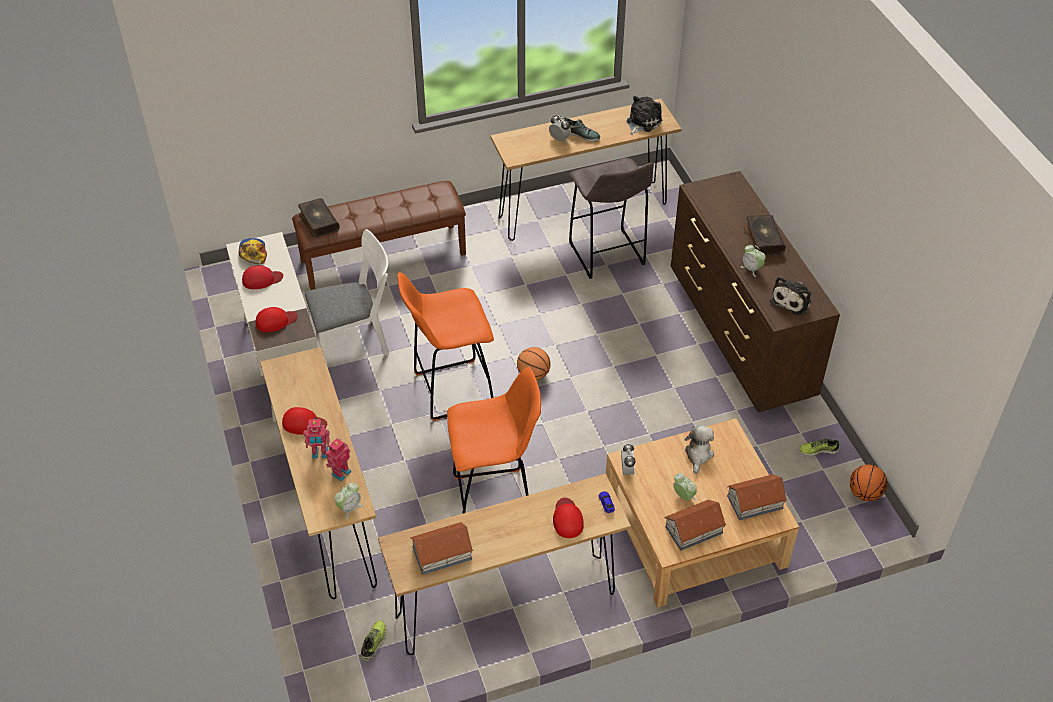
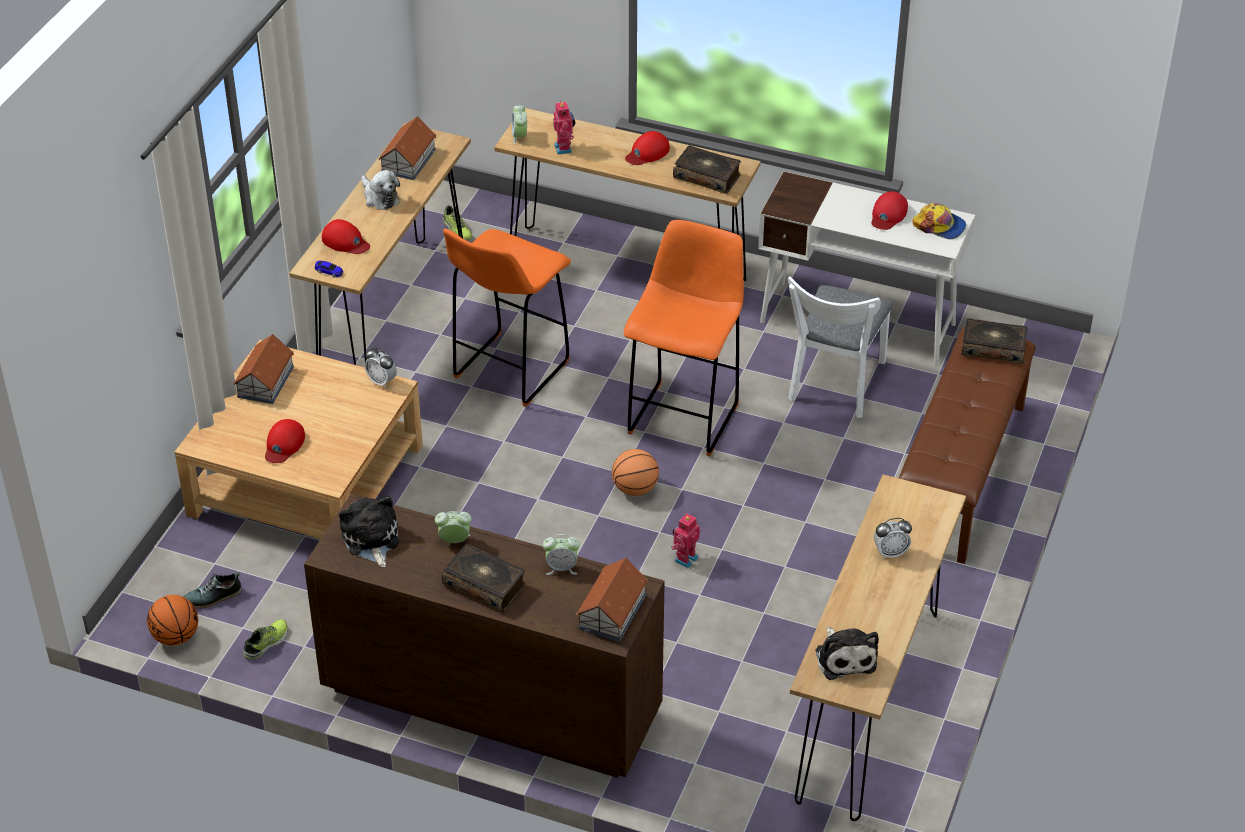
camera: 130 degrees right, 5 degrees down
(275, 321) = (812, 198): red cap -> red cap (284, 444)
(304, 376) = (707, 176): none -> book
(319, 453) = (600, 147): toy robot -> toy robot (685, 558)
(582, 134) = (878, 579): shoe -> shoe (212, 597)
(607, 255) = (756, 673): grey stool -> none
(683, 496) = (306, 399): alarm clock -> alarm clock (561, 568)
(698, 455) = (334, 440): plush toy -> plush toy (380, 197)
(754, 502) = (237, 440): toy house -> toy house (613, 611)

